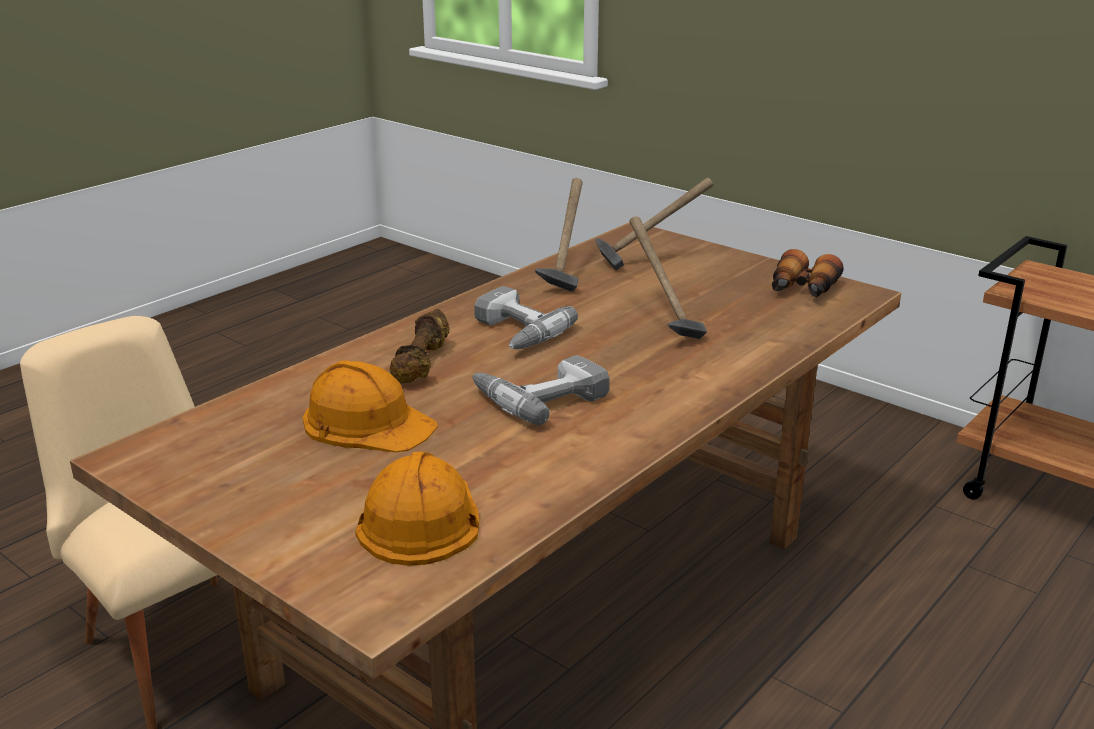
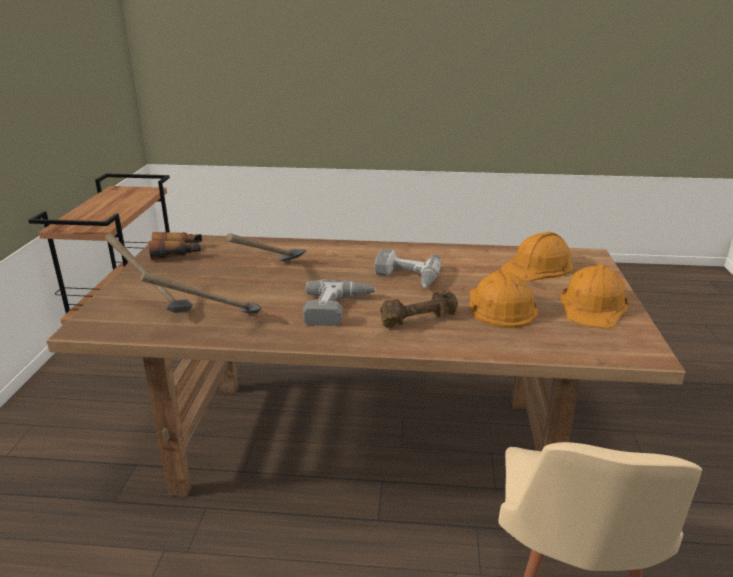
camera: 125 degrees left, 0 degrees up
(254, 491) = (593, 305): none -> orange hard hat

